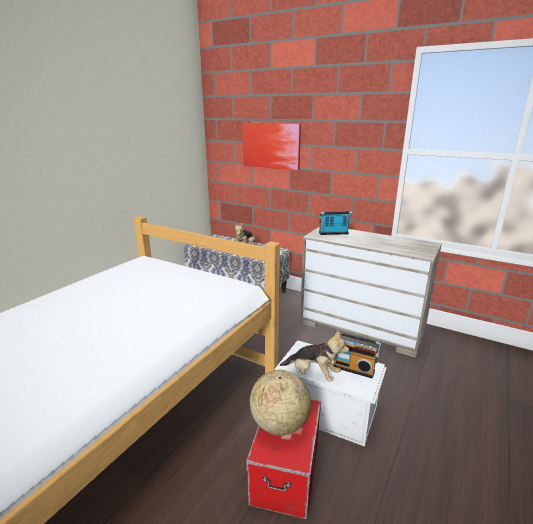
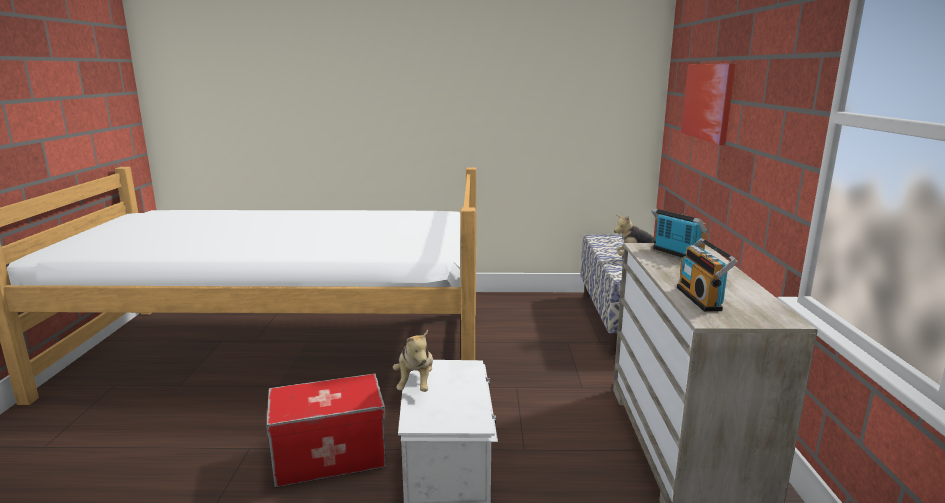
camera: 60 degrees right, 5 degrees down
(279, 424) = (327, 391): globe -> none
(354, 368) = (456, 408): radio -> radio (701, 299)

